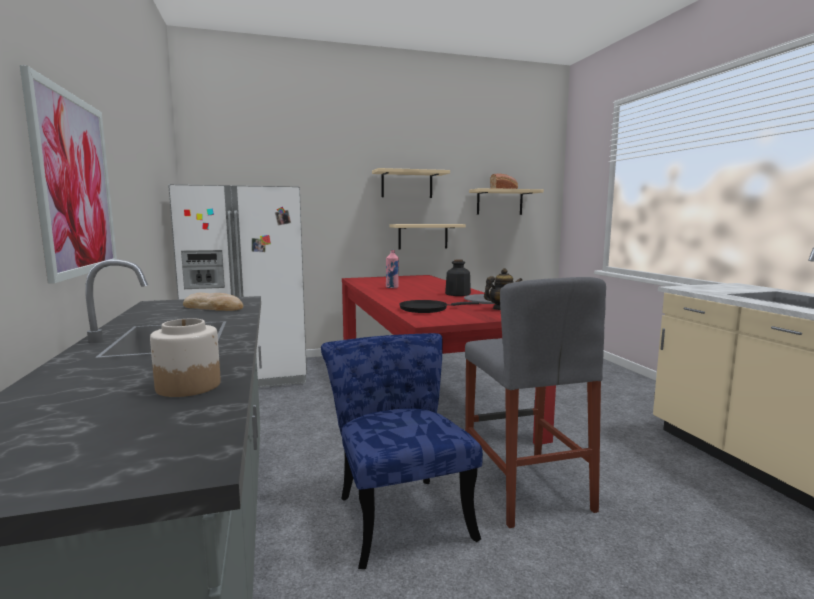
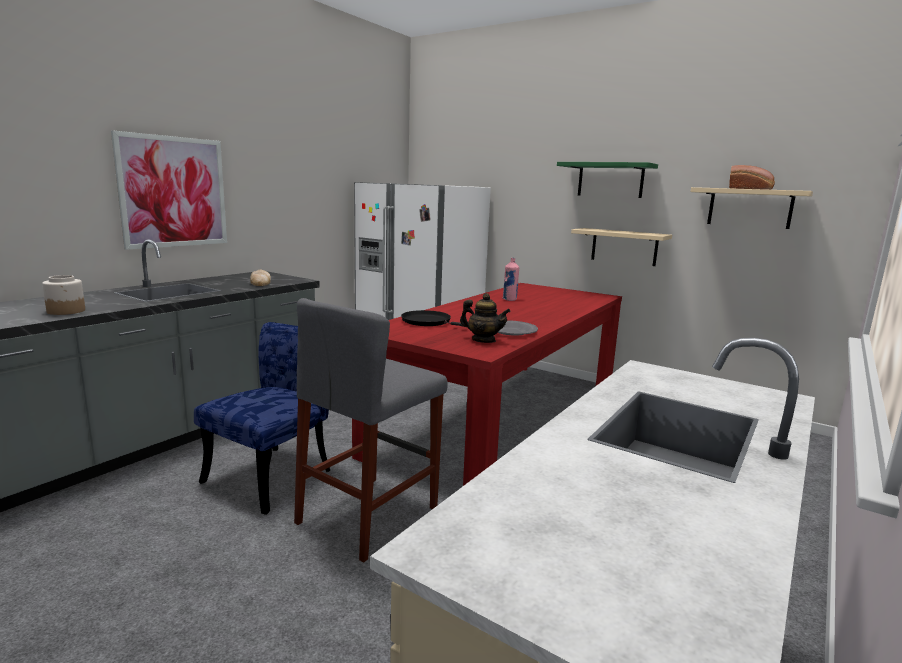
camera: 50 degrees right, 5 degrees up
(407, 184) = (610, 180): beige shelf -> green shelf
(457, 294) = (528, 319): bottle -> none

